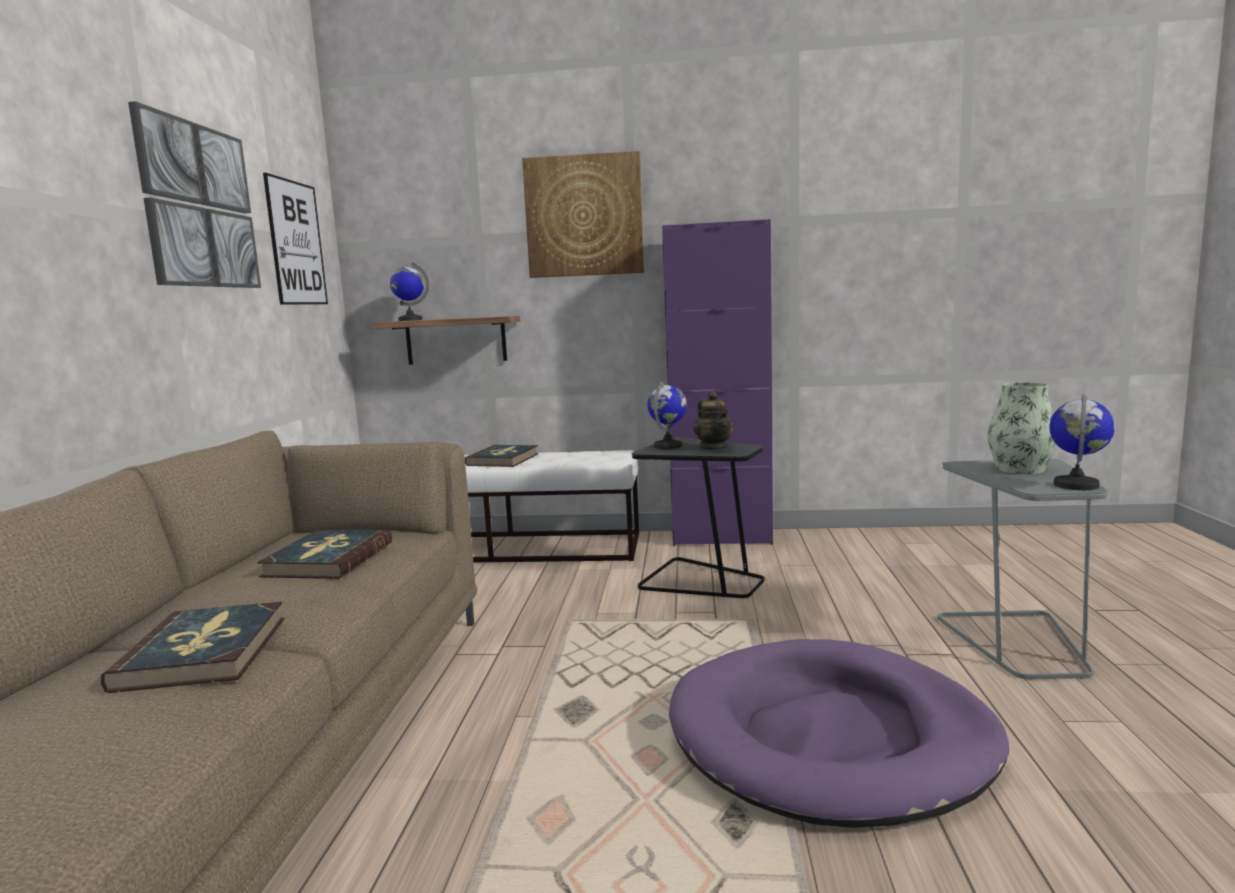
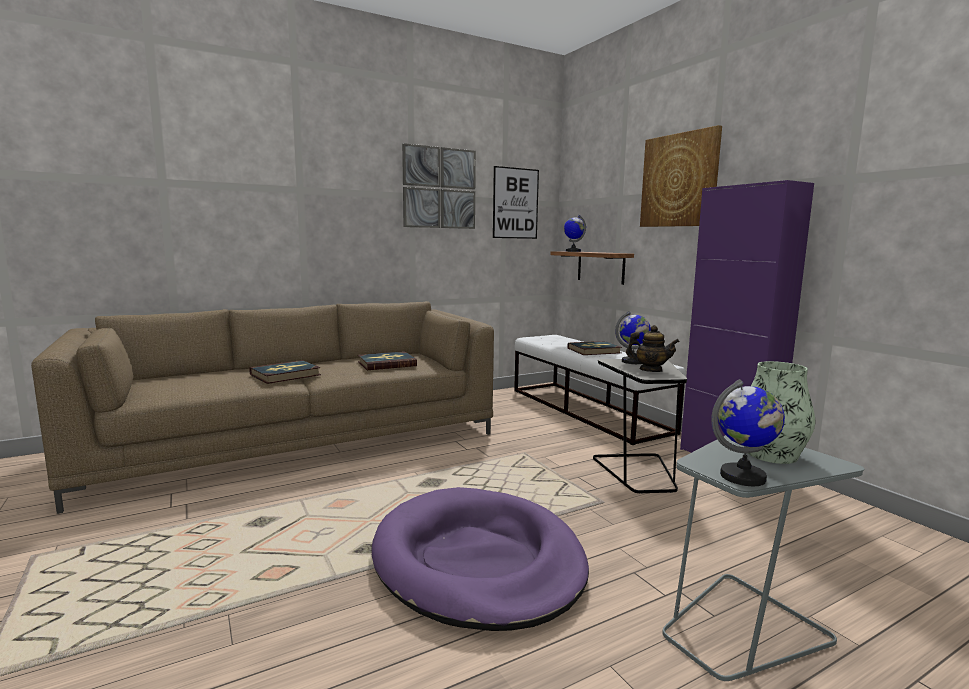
camera: 55 degrees right, 0 degrees up
(714, 448) = (650, 370): teapot -> teapot turned 105 degrees counterclockwise

